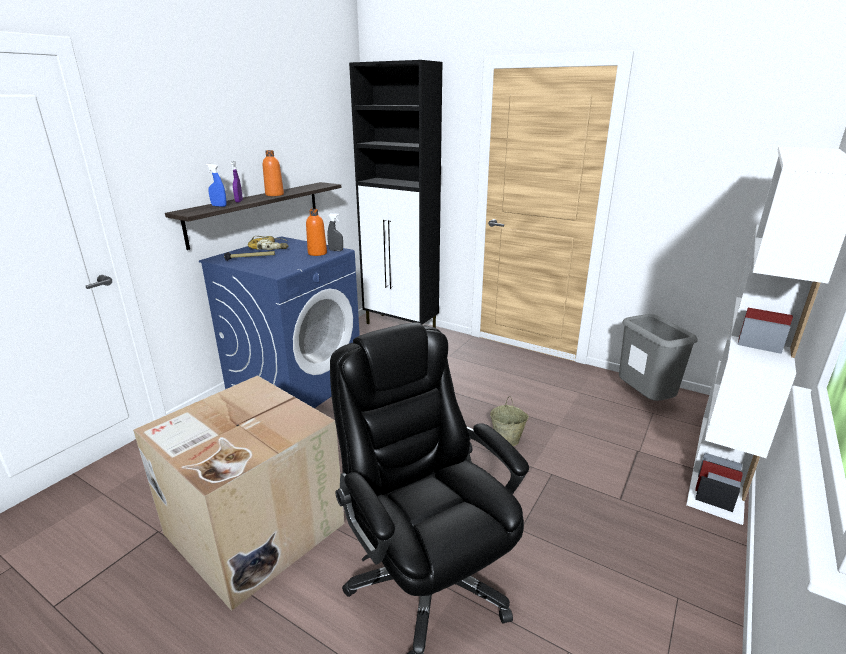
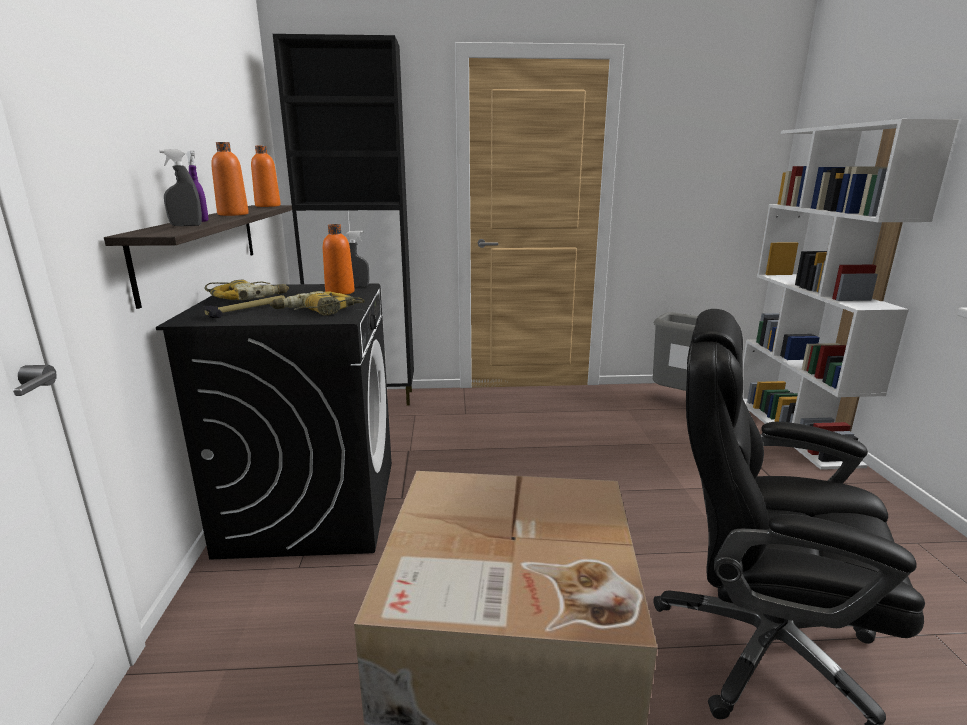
camera: 35 degrees left, 5 degrees down
(219, 206) = (186, 225): blue spray bottle -> grey spray bottle
(276, 266) = (317, 312): none -> power drill
(296, 384) = (312, 505): blue washing machine -> black washing machine
(323, 184) = (268, 206): none -> orange bottle
(507, 439) = (630, 473): beige bucket -> none

